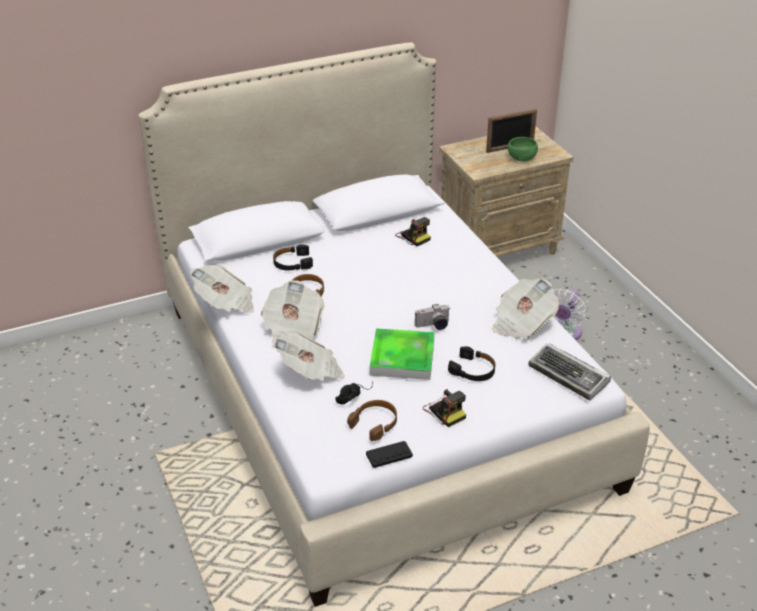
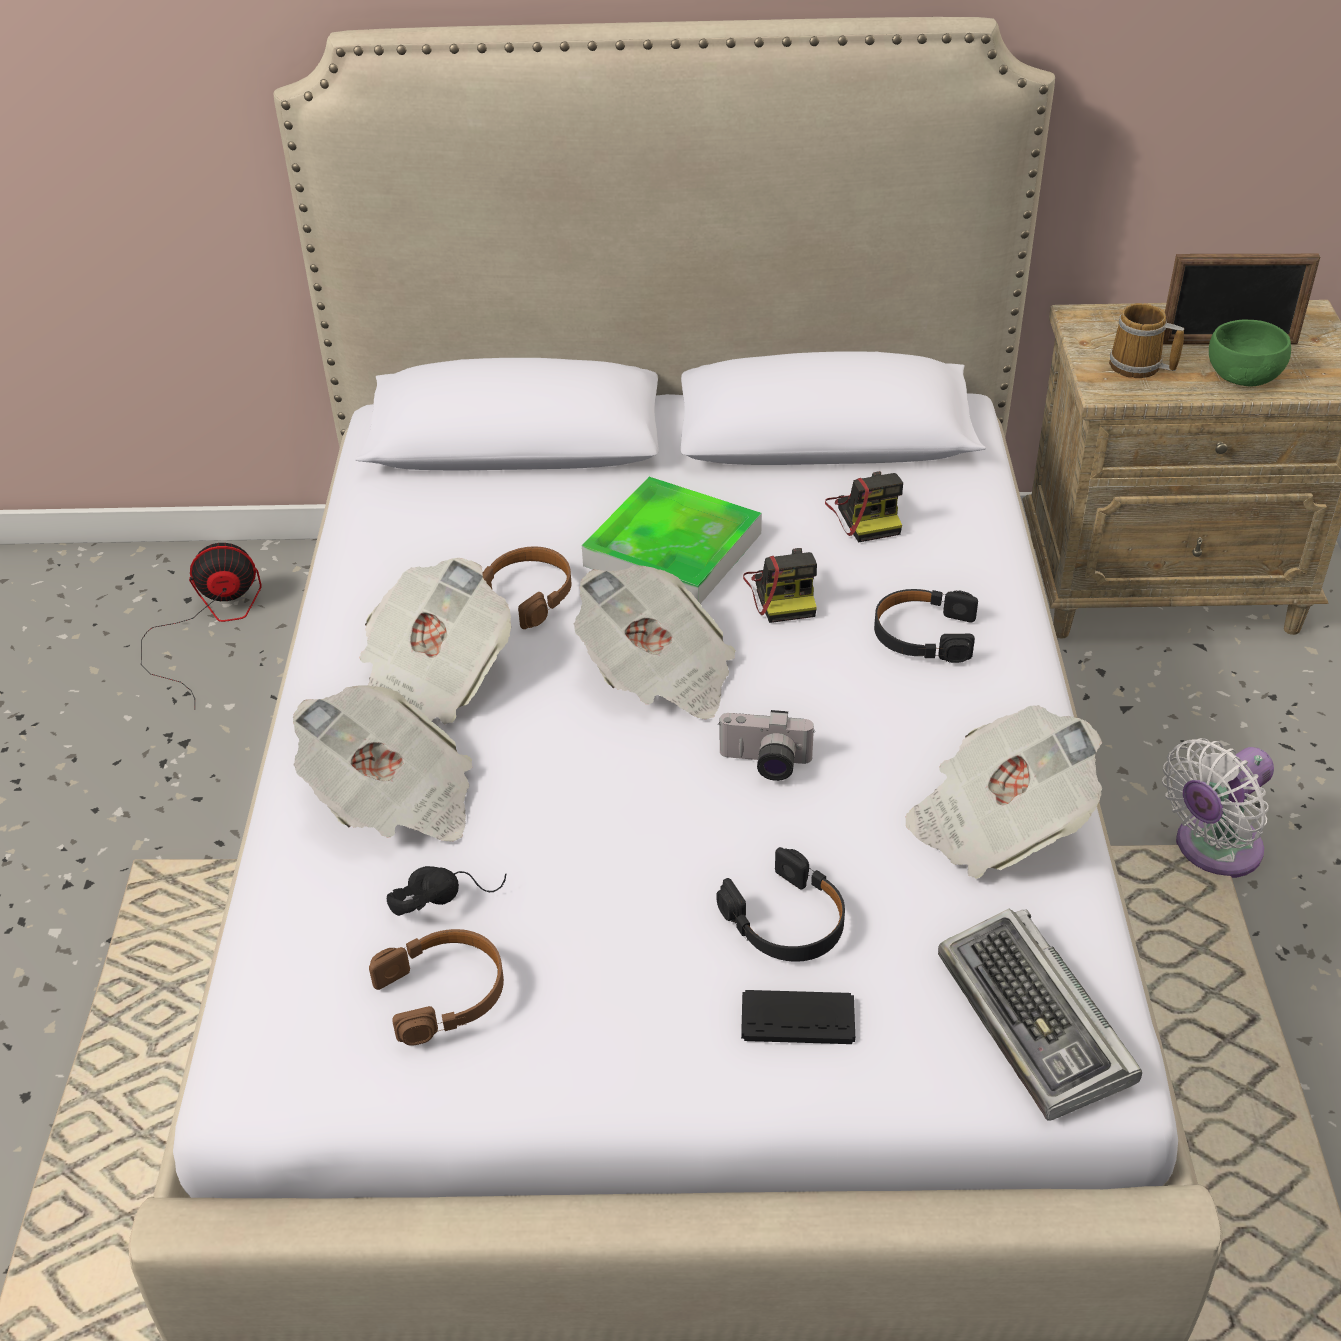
camera: 25 degrees right, 5 degrees up
(119, 358) = (209, 625): none -> fan
(225, 303) = (340, 572): newspaper -> newspaper (658, 674)
(292, 263) = (547, 512): black headphones -> black headphones (923, 635)
(389, 455) = (420, 1097): black game controller -> black game controller (797, 1019)
(402, 358) = (629, 830): tray -> tray (673, 549)
(444, 411) = (639, 1017): camera -> camera (783, 593)
(484, 162) = (1138, 367): none -> mug

